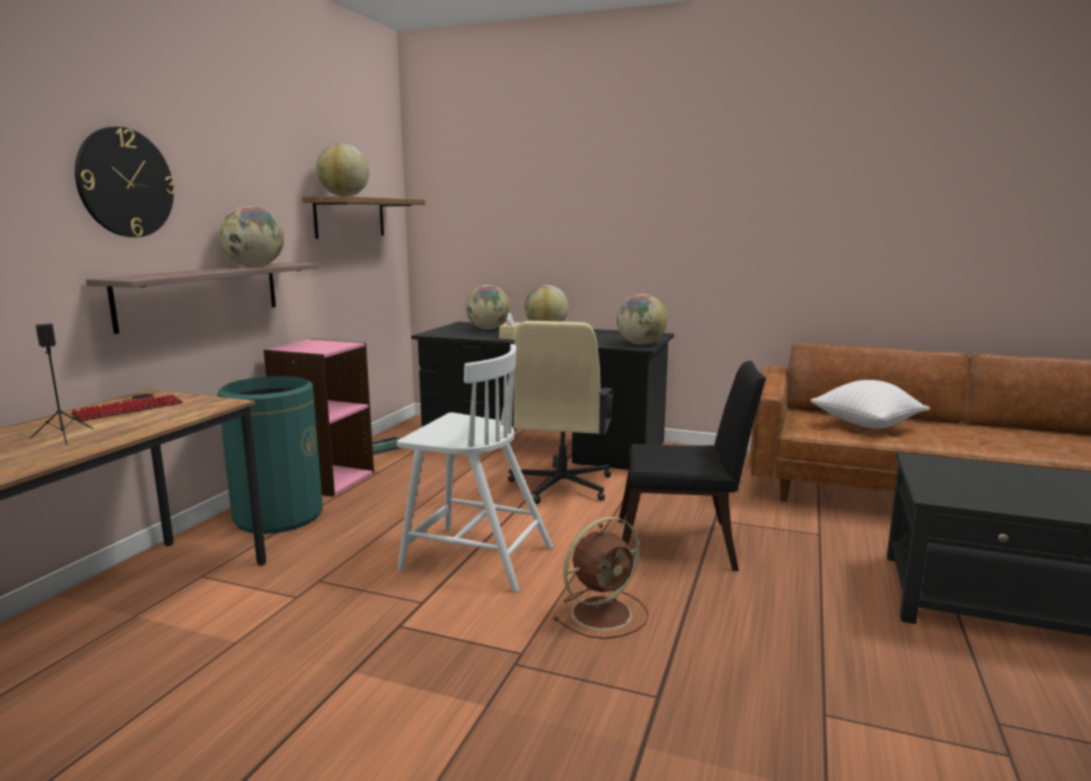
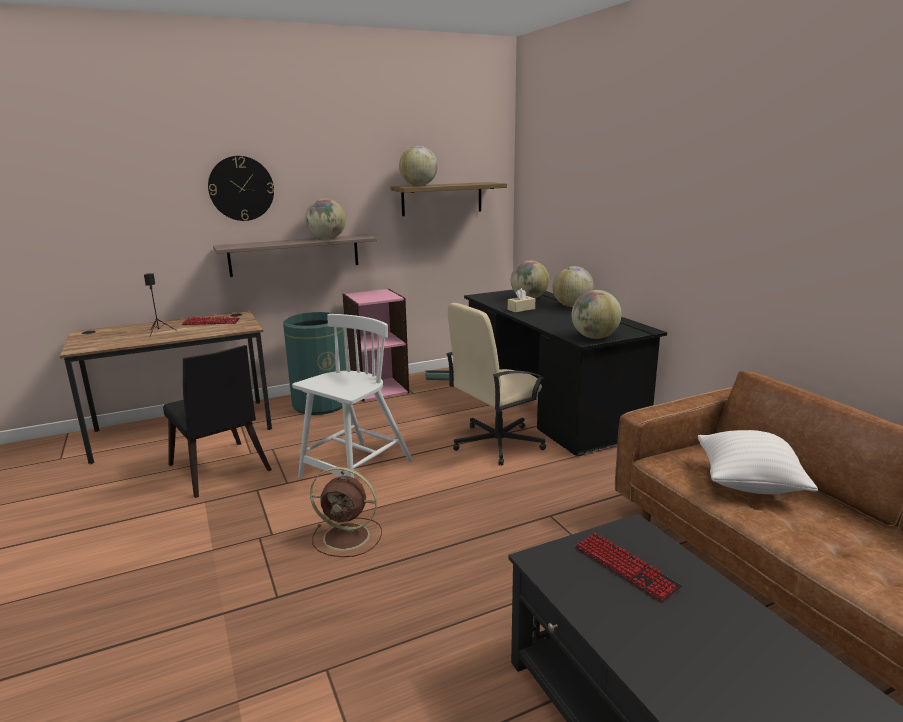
camera: 45 degrees right, 5 degrees up
(474, 557) = (355, 469): white chair -> white chair turned 120 degrees counterclockwise
(684, 545) = (484, 522): black chair -> black chair (220, 471)
(974, 479) = (625, 568): none -> keyboard

